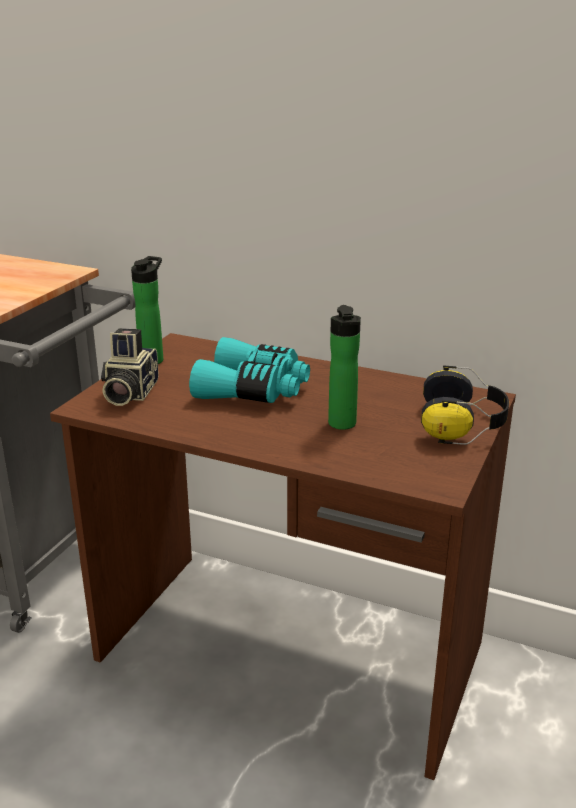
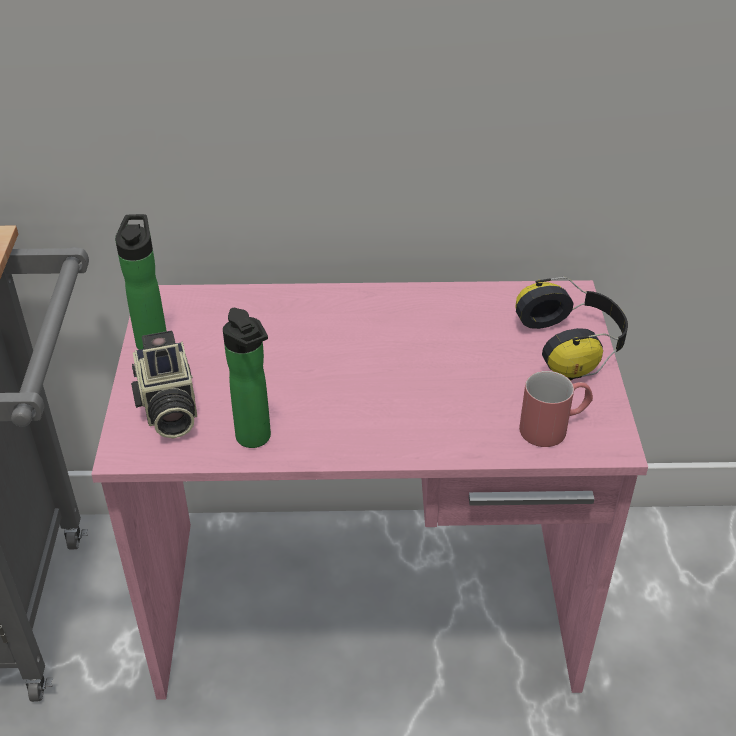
camera: 25 degrees left, 15 degrees up
(254, 390) = (315, 357): turquoise binoculars -> none
(289, 654) = (369, 607): brown desk -> pink desk
(343, 425) = (453, 385): bottle -> bottle (256, 439)
(402, 466) = (554, 427): none -> red mug

